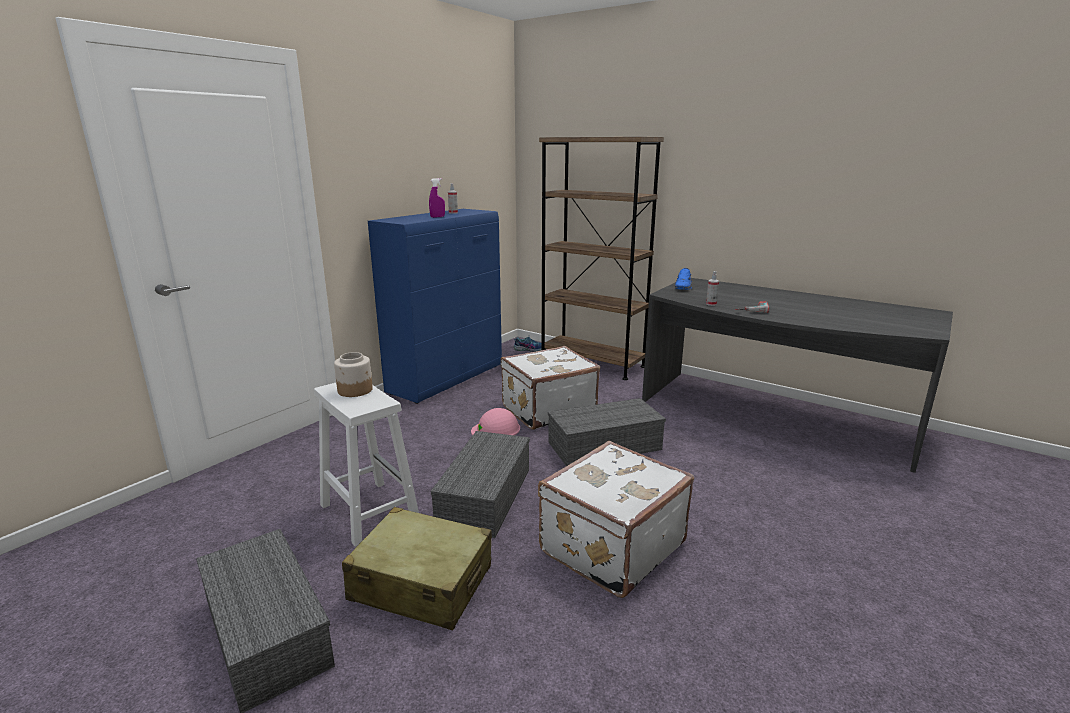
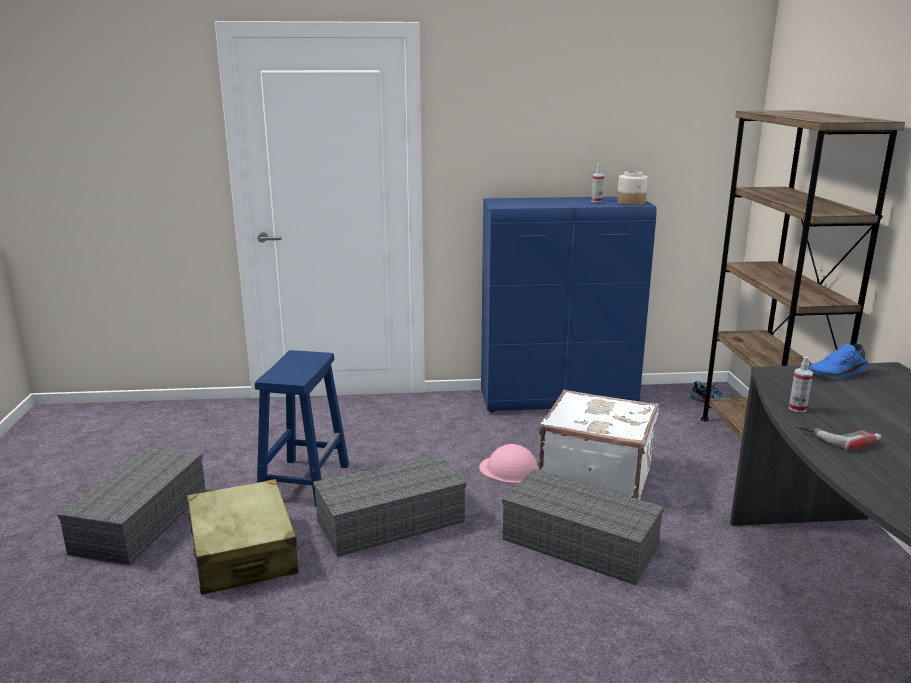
camera: 50 degrees right, 0 degrees up
(355, 390) = (304, 362): jar -> jar (631, 202)
(368, 511) = (305, 481): white stool -> blue stool
(437, 217) = (557, 204): purple spray bottle -> none
(610, 546) = (397, 628): white suitcase -> none

